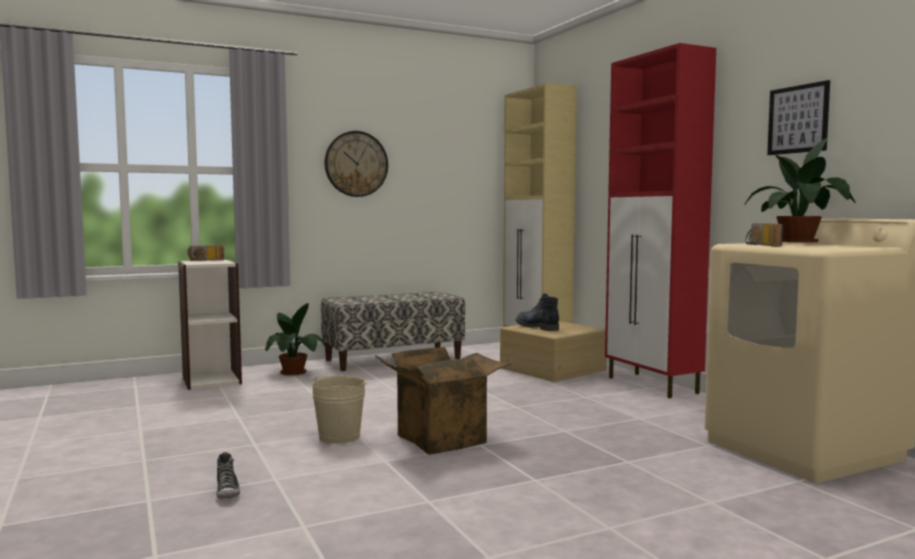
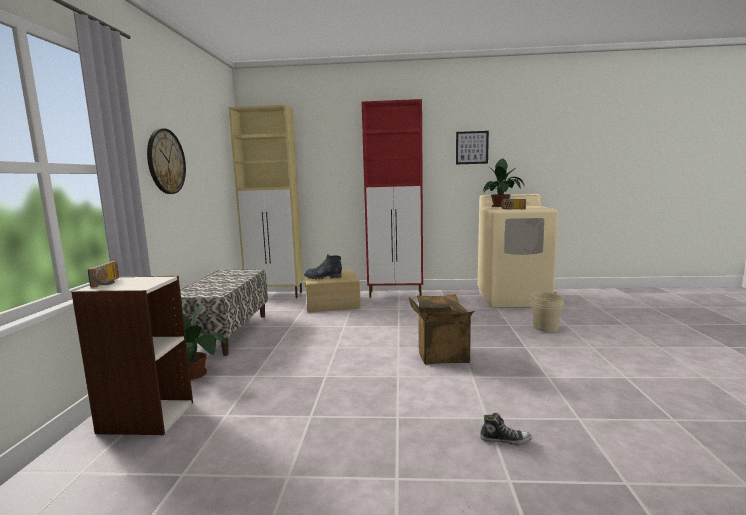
camera: 60 degrees left, 5 degrees up
(339, 437) = (409, 382): beige bucket -> beige bucket (545, 327)

